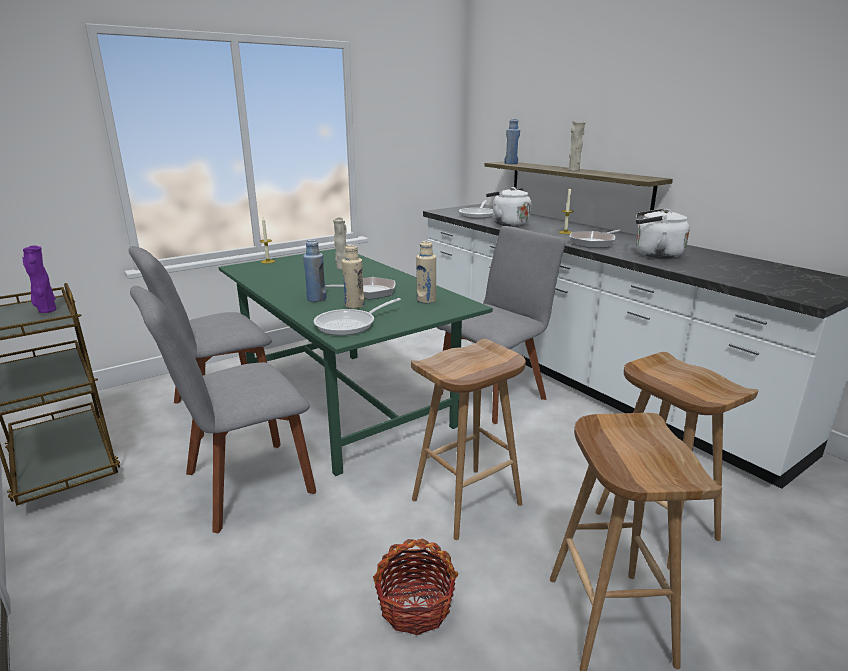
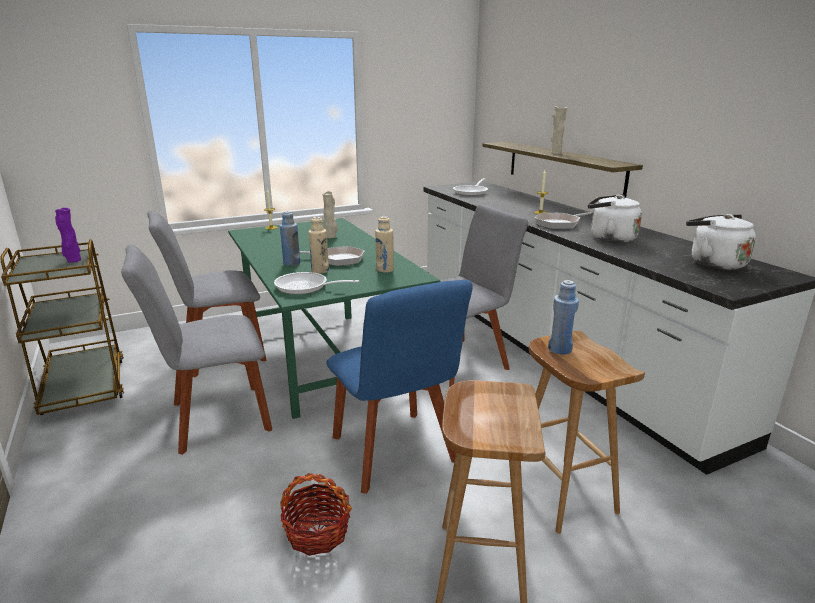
camera: 10 degrees right, 0 degrees up
(350, 325) = (306, 287): frying pan -> frying pan turned 45 degrees clockwise
(466, 503) = (396, 453): brown stool -> blue chair
(508, 224) = (492, 202): white kettle -> white kettle (713, 263)
(511, 163) = (505, 144): blue bottle -> blue bottle (560, 349)

